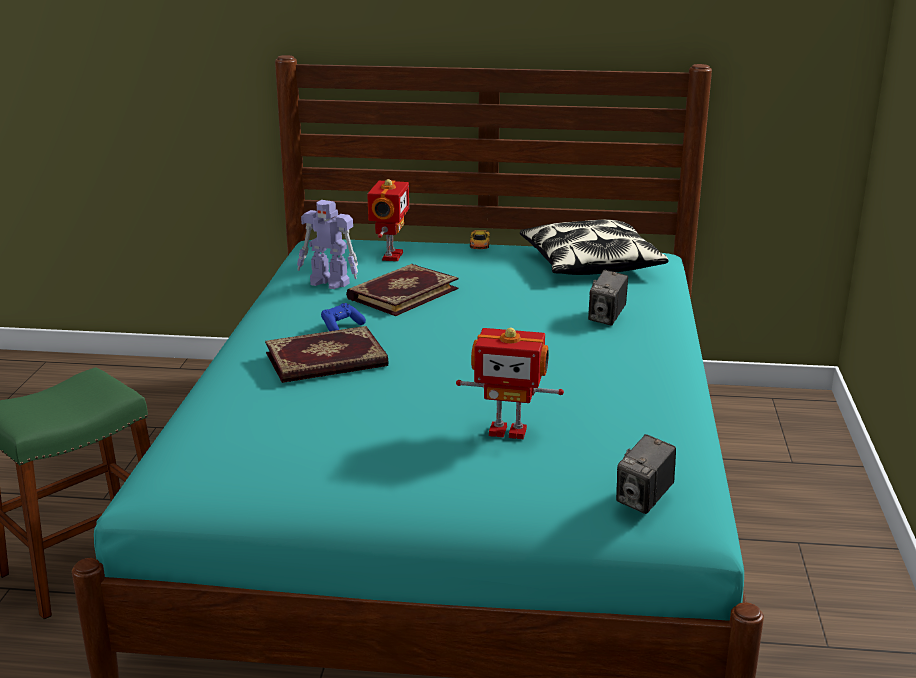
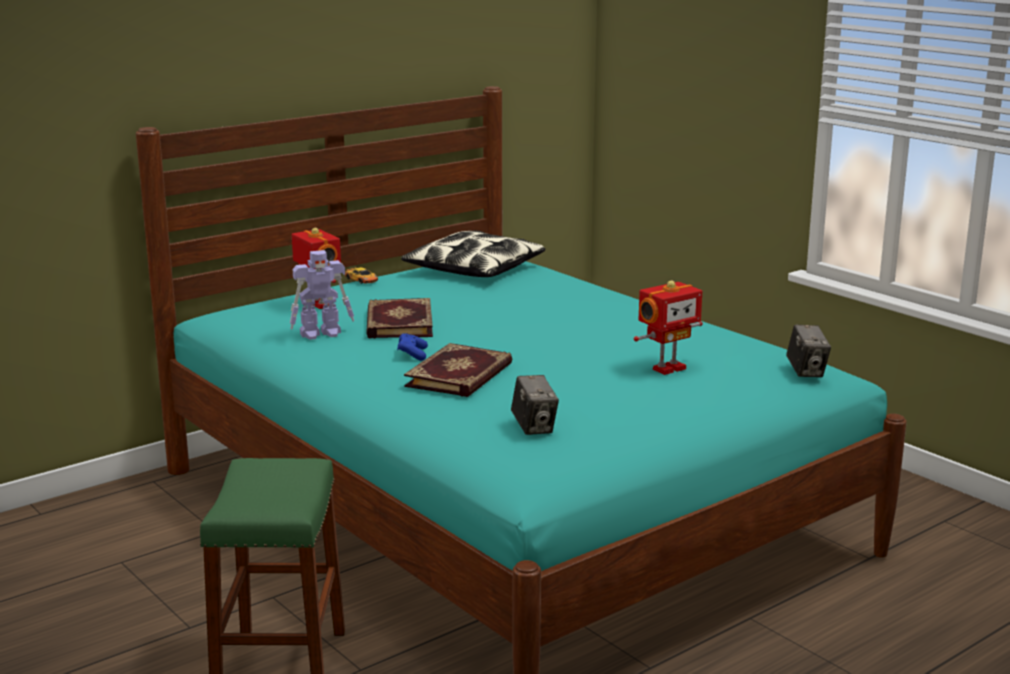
camera: 45 degrees left, 5 degrees down
(607, 318) = (568, 295): camera -> camera (534, 427)

